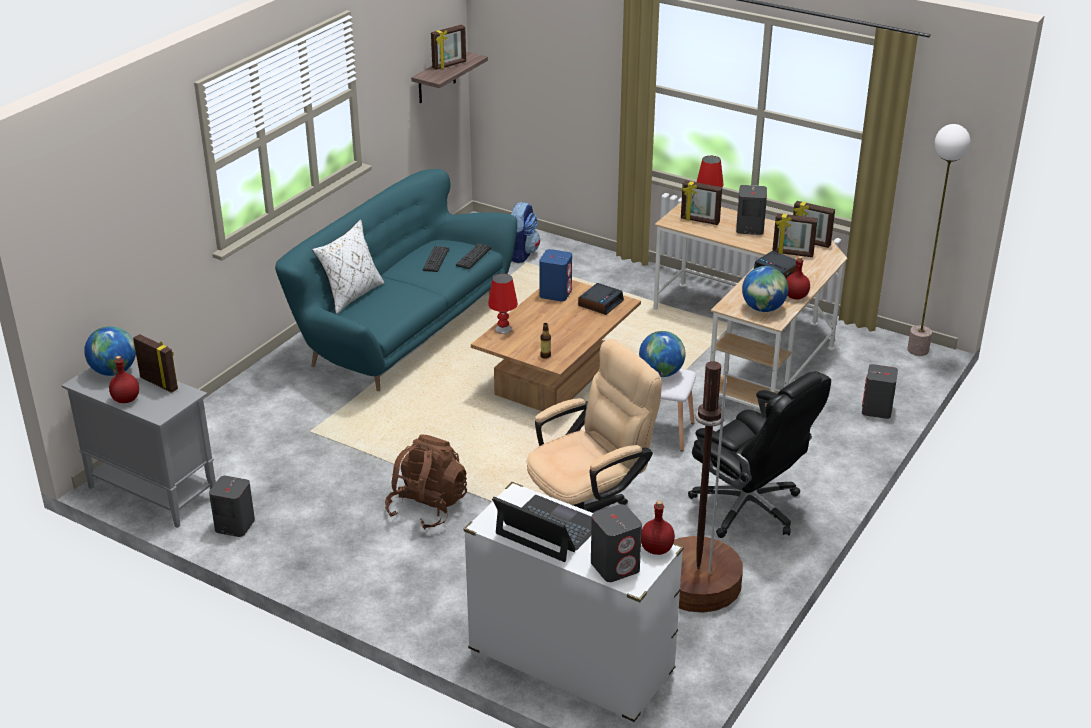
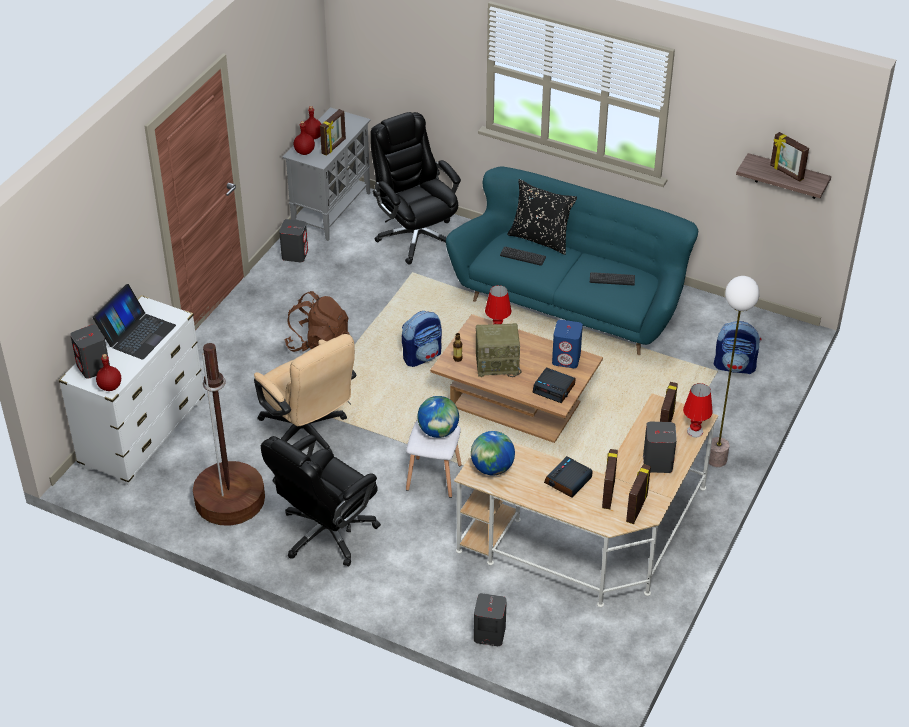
camera: 85 degrees right, 10 degrees up
(114, 371) = (347, 125): globe -> none
(240, 426) = (416, 236): none -> black office chair
(351, 295) = (540, 239): white pillow -> black pillow
(465, 431) = (422, 356): none -> backpack
(473, 257) = (622, 301): keyboard -> keyboard (522, 256)
(558, 332) = (498, 364): none -> radio
(796, 297) = (519, 492): red bottle -> red bottle (304, 152)
(918, 350) = (610, 679): floor lamp -> floor lamp (716, 460)

